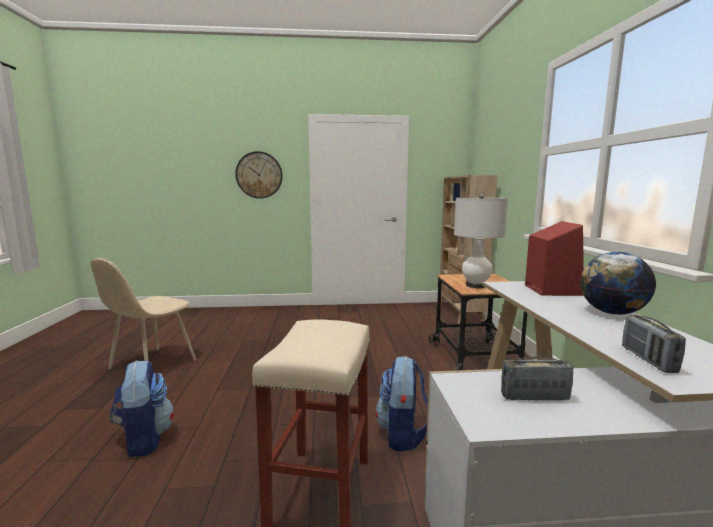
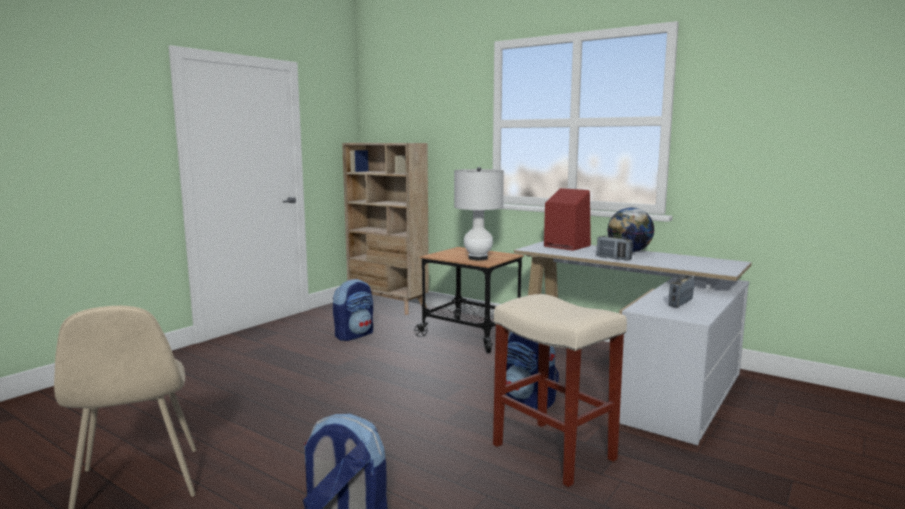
camera: 50 degrees left, 0 degrees up
(259, 175) = (95, 141): wall clock -> none
(394, 328) = (354, 335): none -> backpack
(648, 360) = (699, 267): radio -> radio (613, 258)

